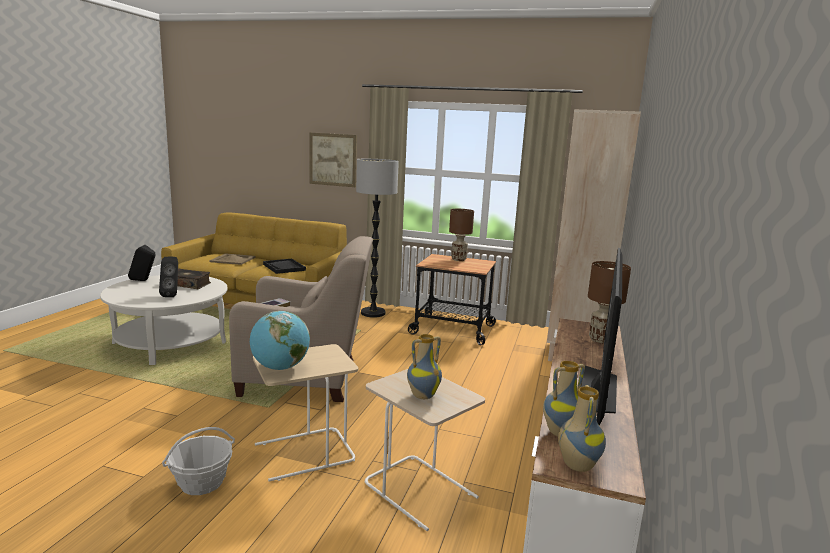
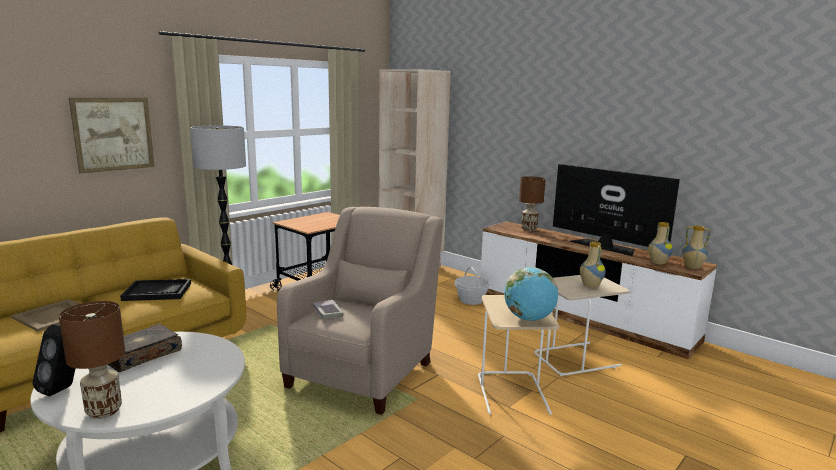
camera: 65 degrees left, 0 degrees up
(172, 295) = (188, 368): black speaker -> none
(201, 482) = (542, 449): basket -> basket (471, 300)
(458, 259) = (308, 219): brown table lamp -> brown table lamp (103, 411)

